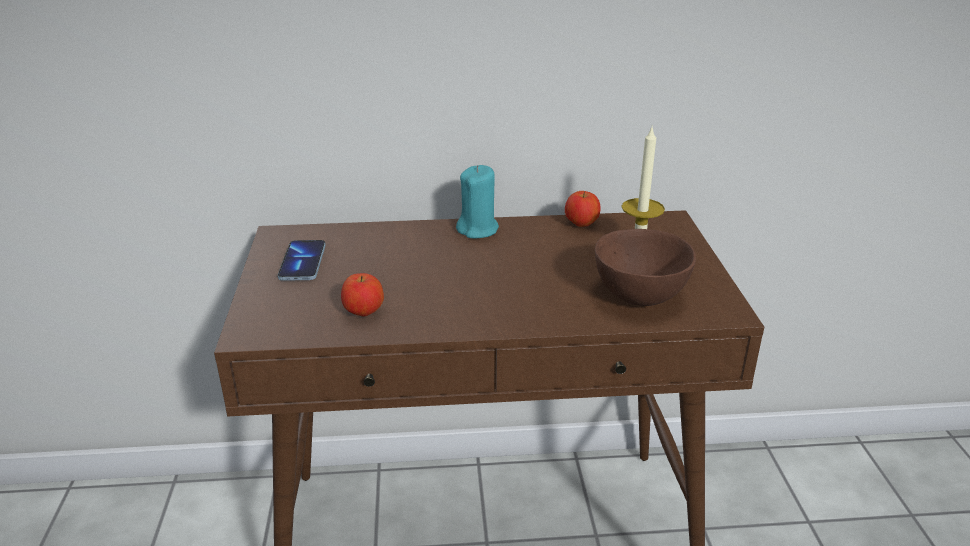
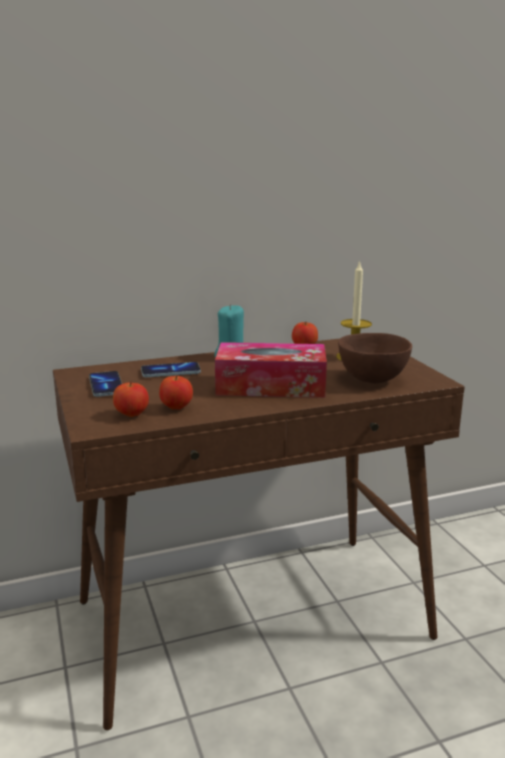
camera: 15 degrees left, 10 degrees down
(305, 317) = (132, 415): none -> apple
(390, 248) = (170, 372): none -> phone
(500, 290) = (271, 386): none -> tissue box

